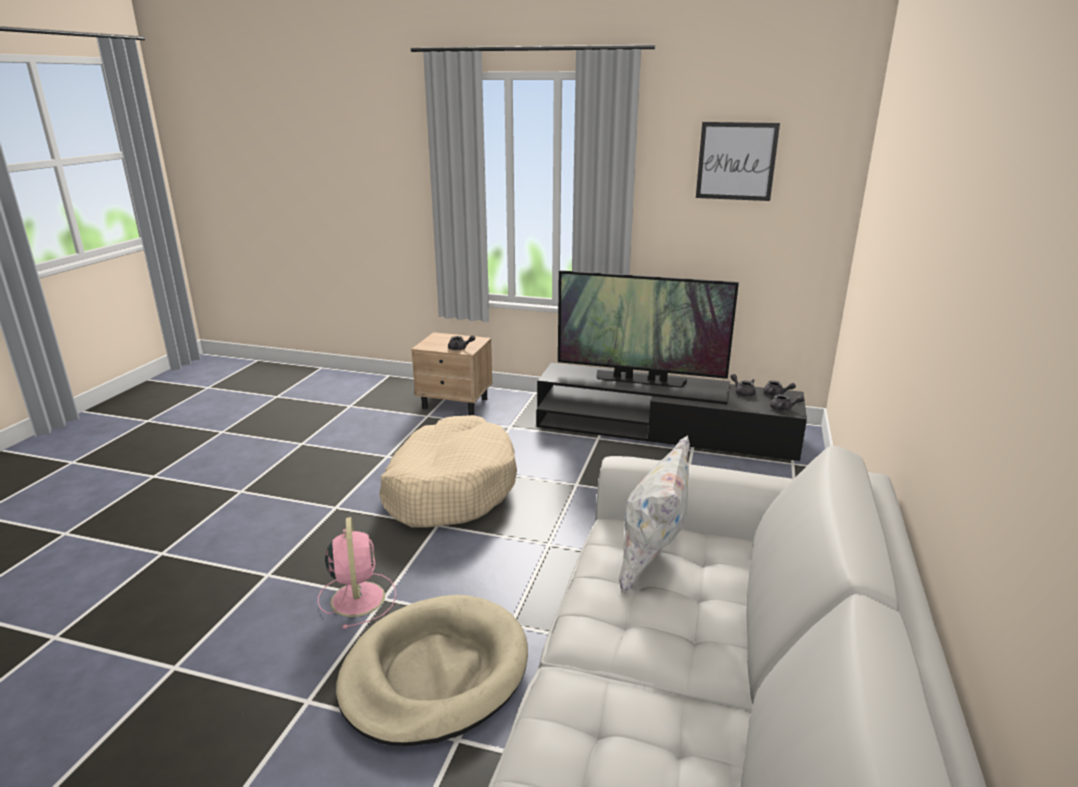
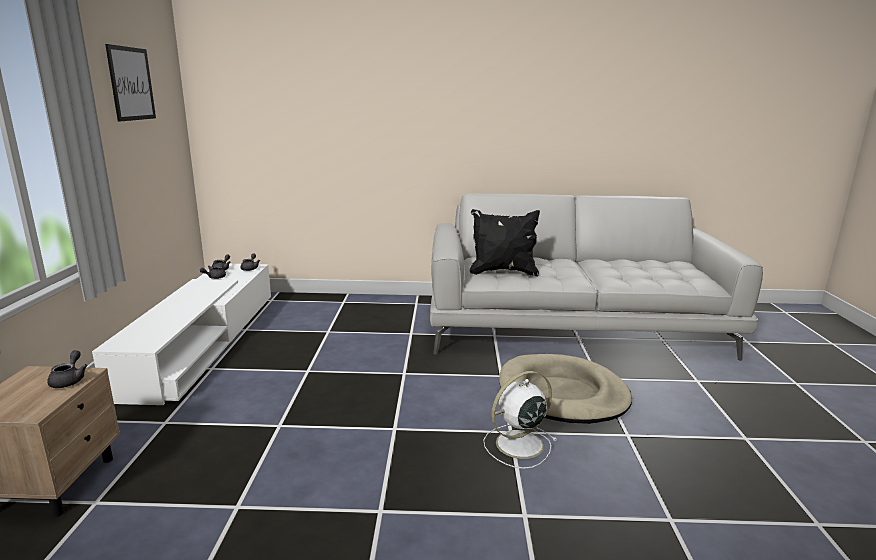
camera: 105 degrees left, 5 degrees down
(357, 597) = (517, 445): pink fan -> white fan
(449, 488) = (322, 435): beige dog bed -> none
(640, 380) = (176, 307): television -> none
(652, 558) = (503, 272): white pillow -> black pillow
(664, 431) = (204, 340): black tv stand -> white tv stand

